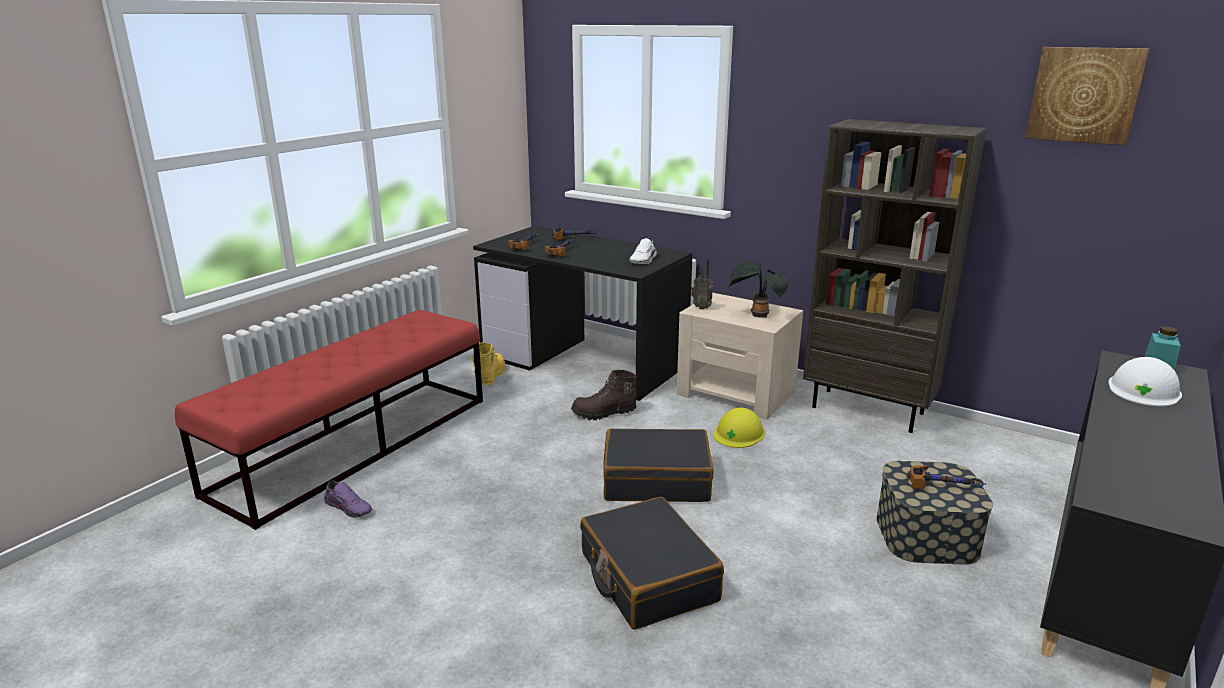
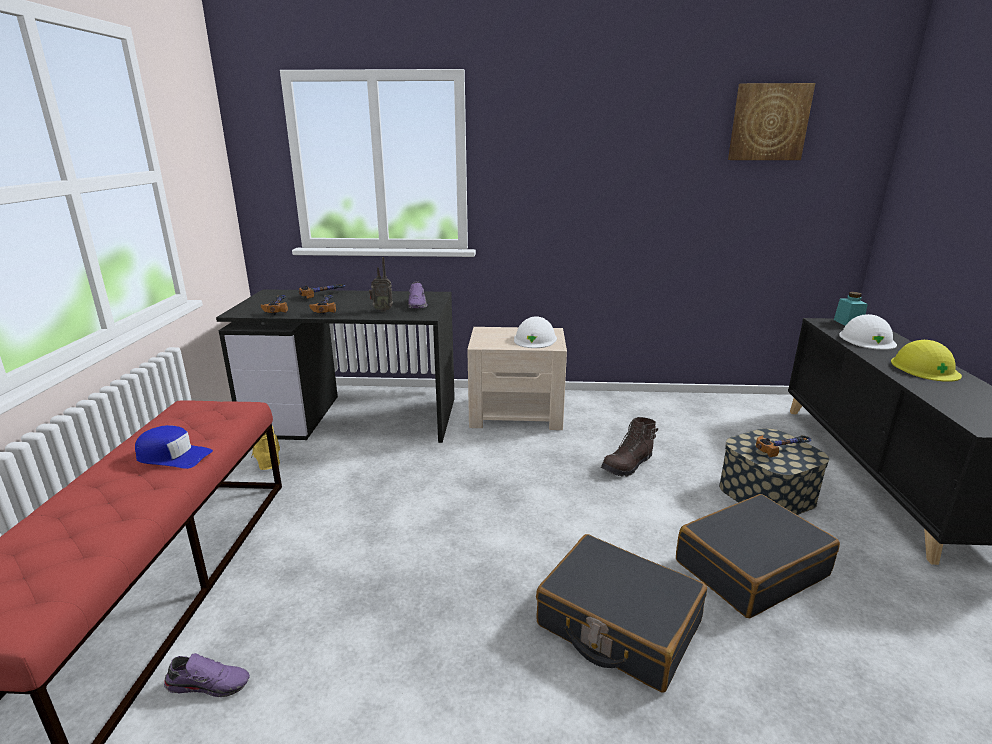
camera: 30 degrees left, 0 degrees up
(384, 347) = (173, 456): none -> blue cap
(604, 413) = (421, 464): brown boot -> brown boot (628, 465)
(644, 260) = (418, 304): white shoe -> purple shoe
(656, 480) = (529, 516): black suitcase -> black suitcase (750, 567)
(701, 307) = (482, 341): radio -> radio (382, 310)
(739, 433) = (553, 449): yellow hard hat -> yellow hard hat (924, 368)
(757, 315) = (535, 339): potted plant -> white hard hat
(868, 410) = (625, 402): brown bookcase -> none

